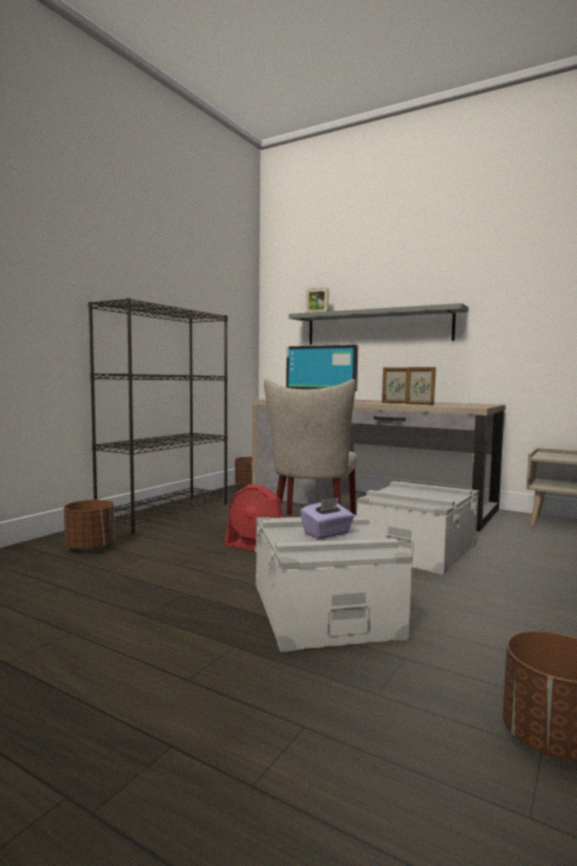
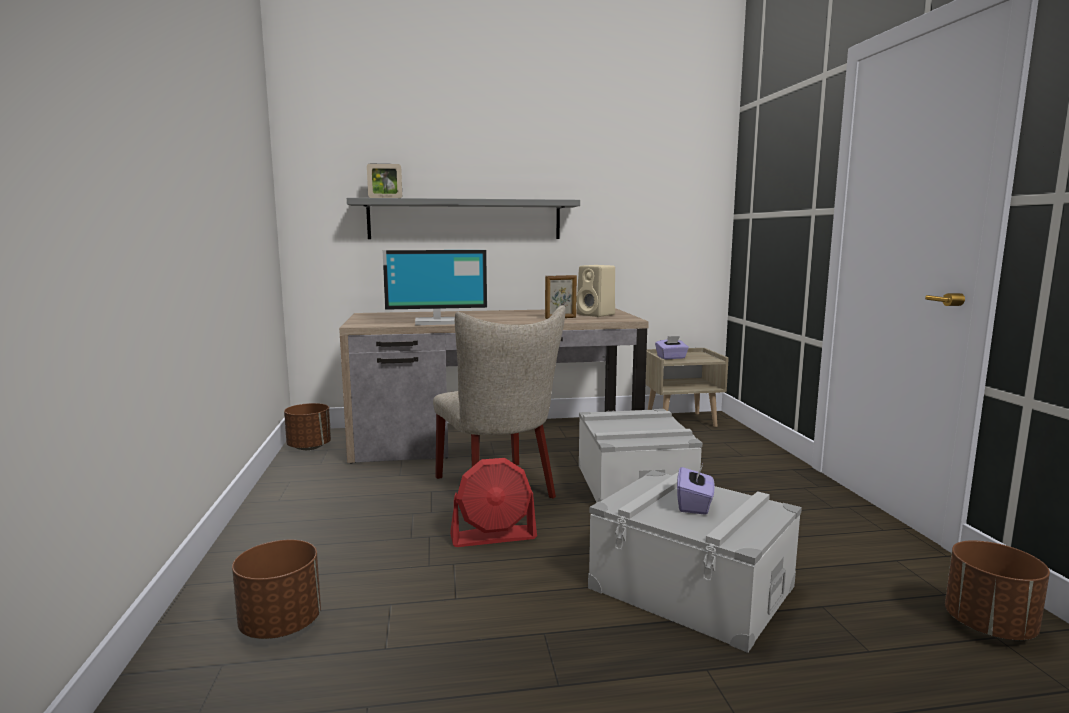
camera: 40 degrees left, 5 degrees up
(166, 513) = (277, 525): black bookcase -> none
(395, 402) = (523, 316): picture frame -> none
(461, 405) = (597, 314): none -> beige speaker
(553, 456) = (671, 358): none -> purple tissue box

